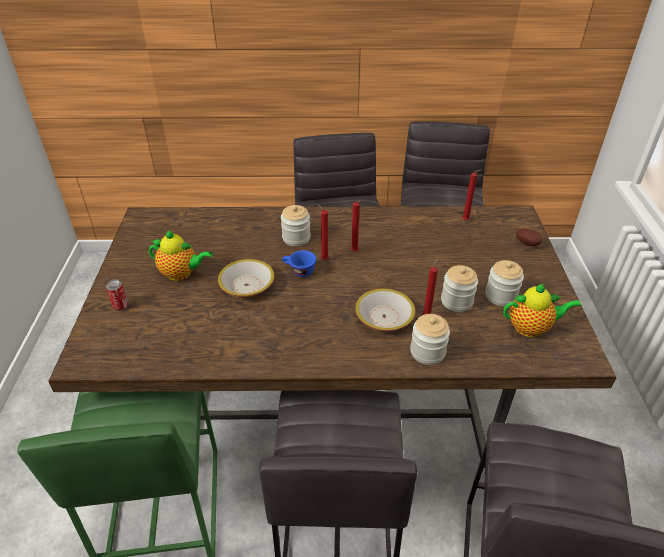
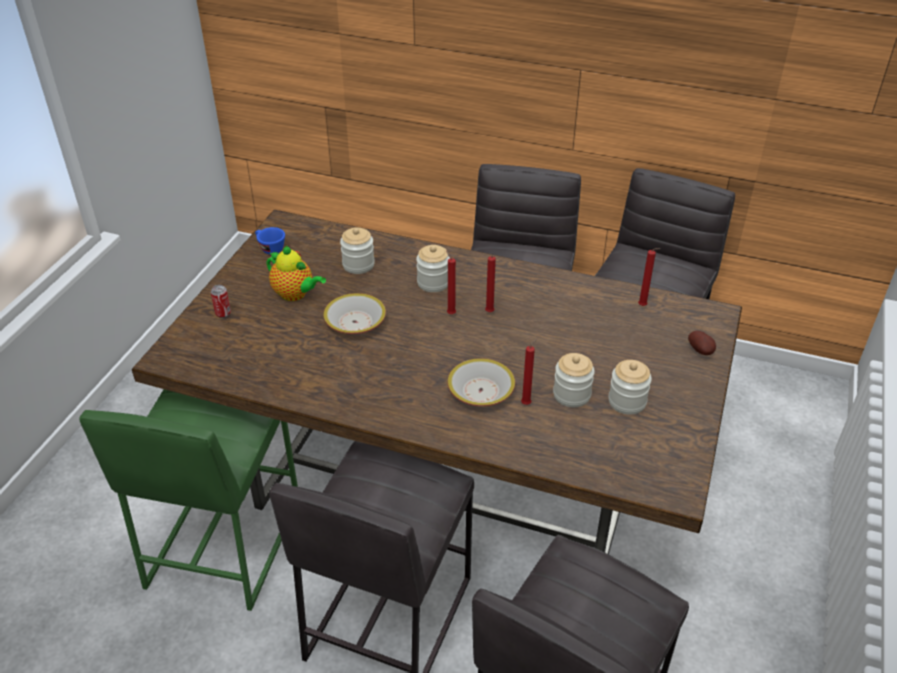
camera: 20 degrees right, 0 degrees up
(299, 271) = (417, 320): blue cup -> blue cup (269, 248)
(427, 352) = (506, 438): jar -> jar (358, 265)
(531, 328) = (639, 444): teapot -> none

